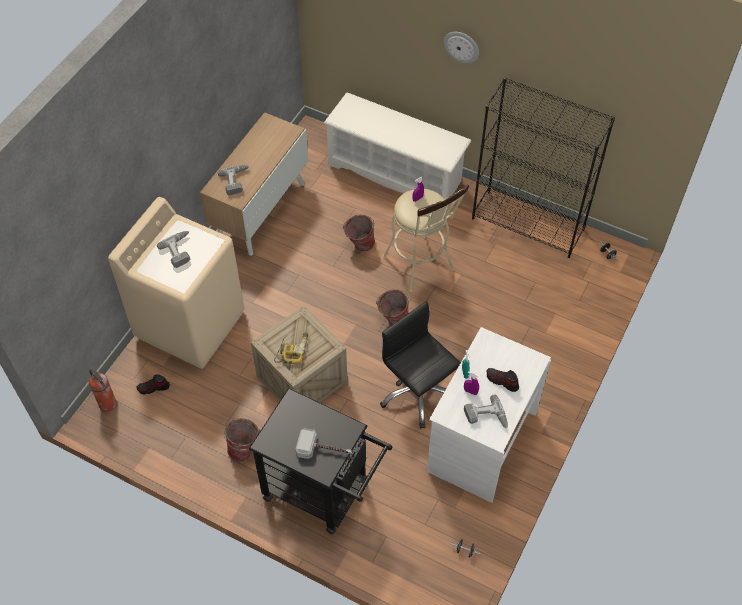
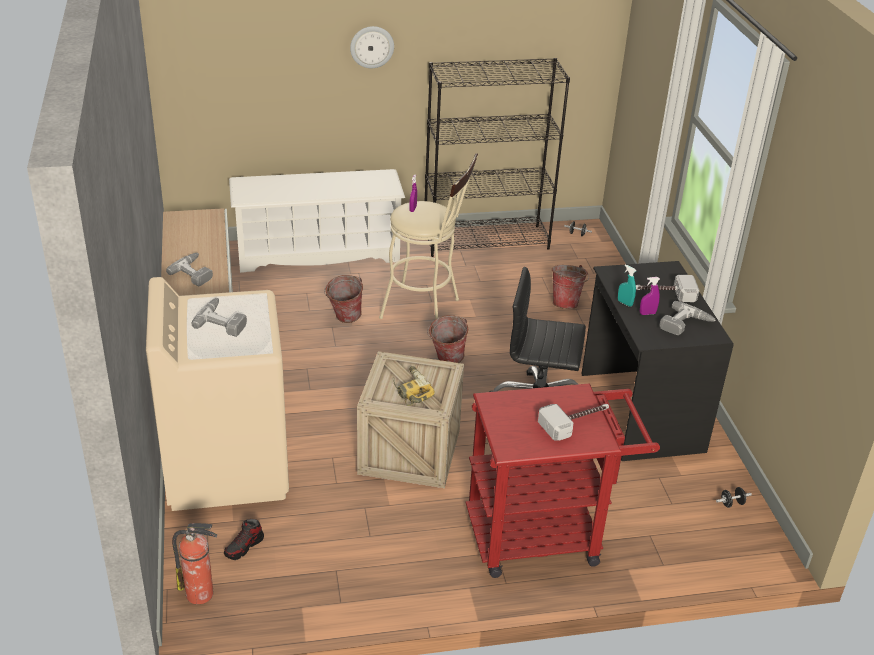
camera: 40 degrees left, 20 degrees down
(245, 449) = (418, 545): bucket -> bucket (566, 303)
(323, 492) = (545, 535): black cart -> red cart
(481, 441) = (639, 412): white desk -> black desk
(502, 381) = (663, 294): shoe -> hammer

